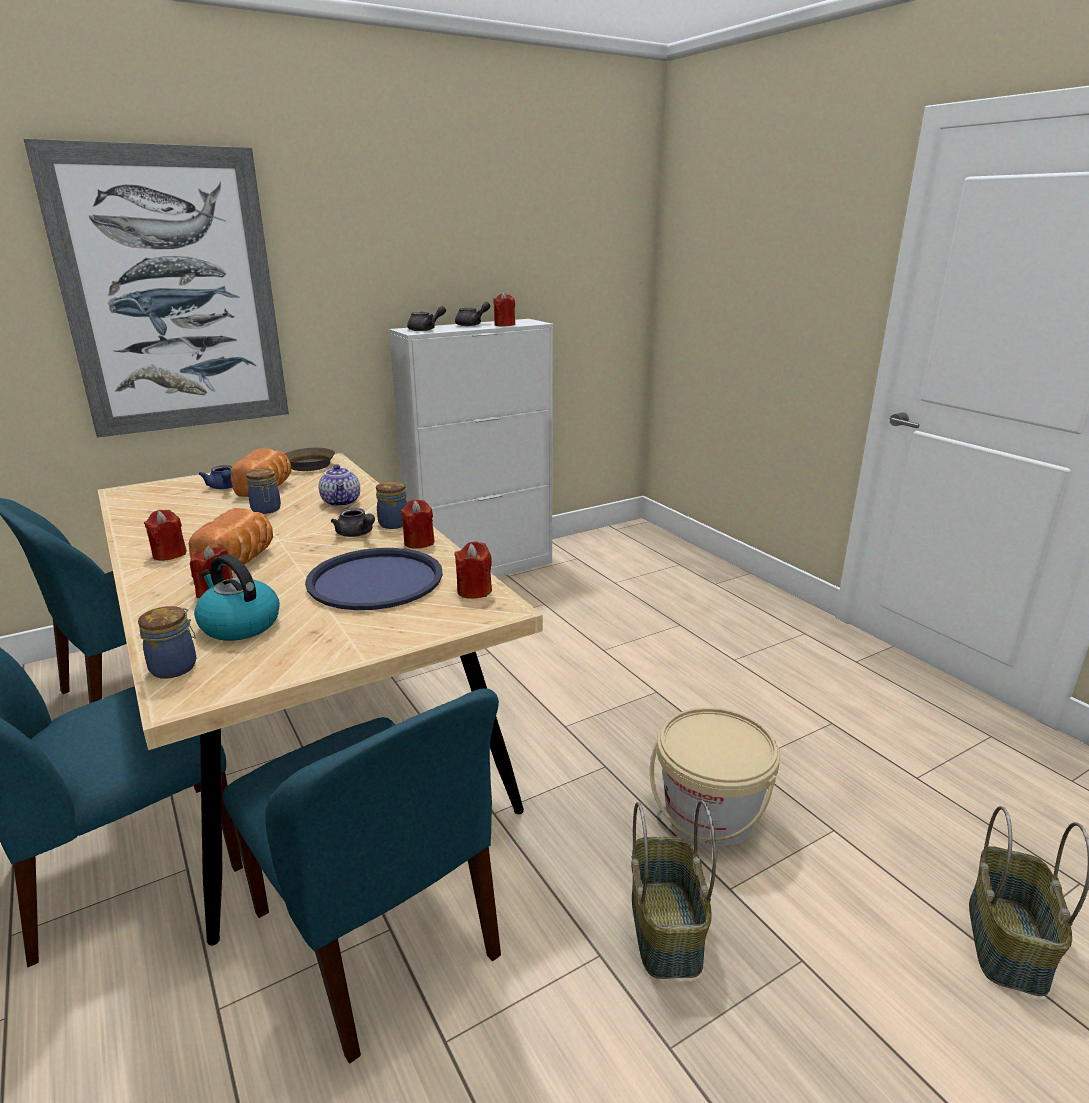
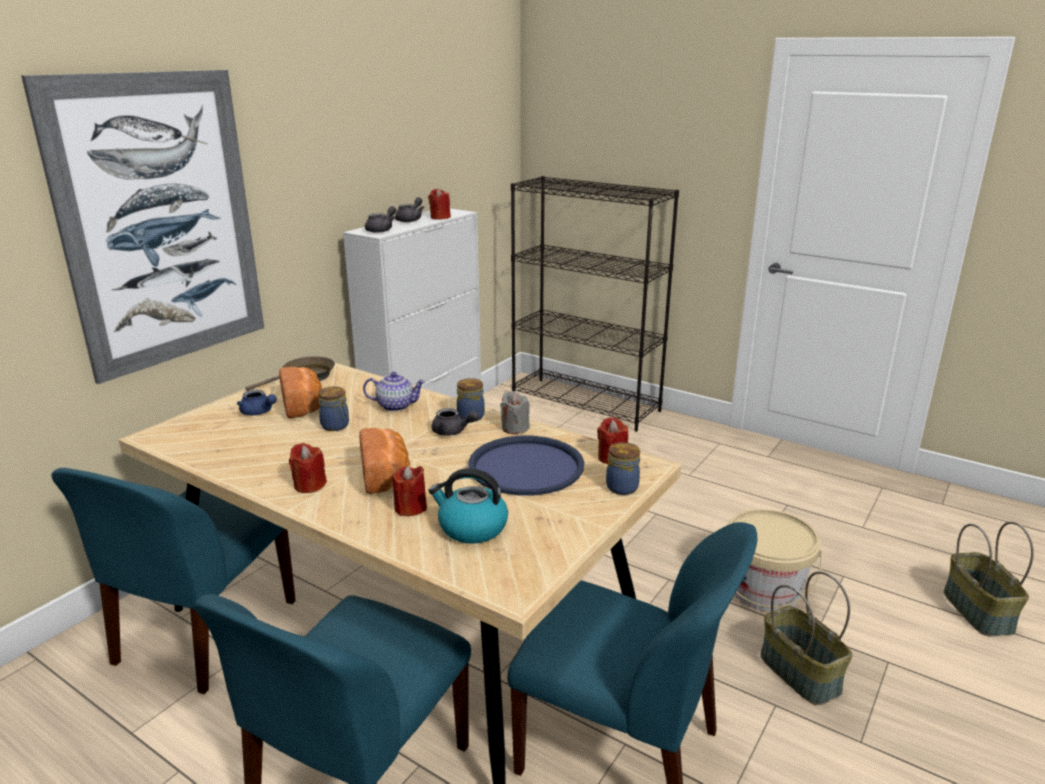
camera: 25 degrees left, 0 degrees up
(175, 667) = (473, 573): jar -> jar (622, 486)
(342, 502) = (396, 406): teapot -> teapot turned 45 degrees counterclockwise
(419, 542) = (515, 428): red candle -> grey candle
(682, 561) = (586, 403): none -> black bookcase

